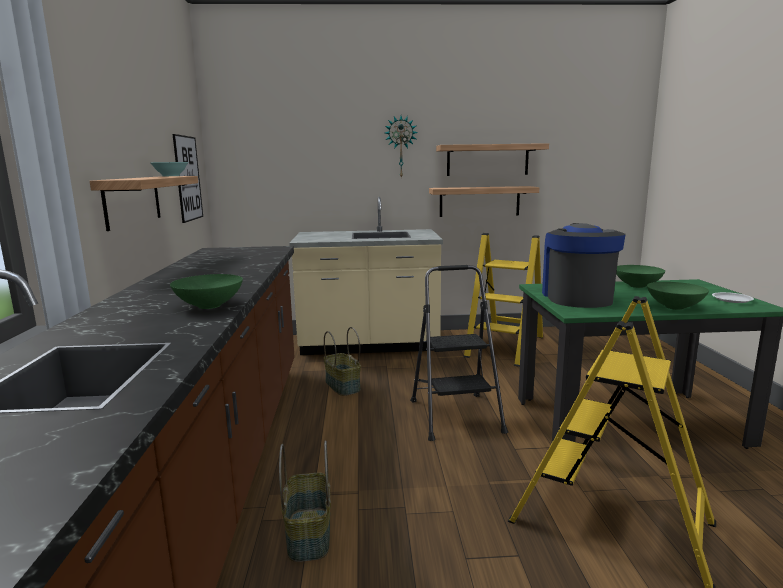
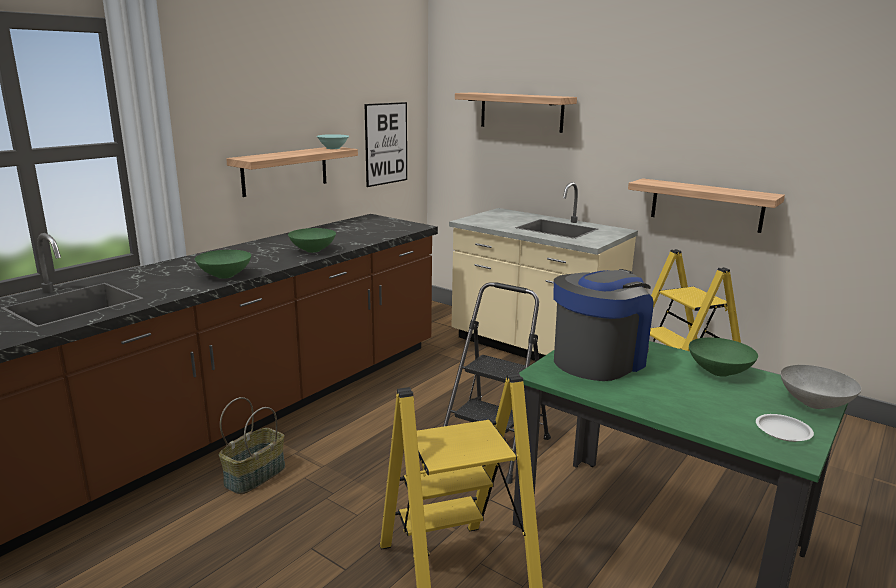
camera: 40 degrees right, 5 degrees up
(342, 386) = (445, 379): basket -> none
(400, 147) = (614, 124): wall clock -> none
(487, 160) = (724, 151): shelf -> shelf (521, 112)
(674, 307) = (668, 409): green bowl -> green bowl (313, 250)
(704, 286) = (815, 403): none -> grey bowl

